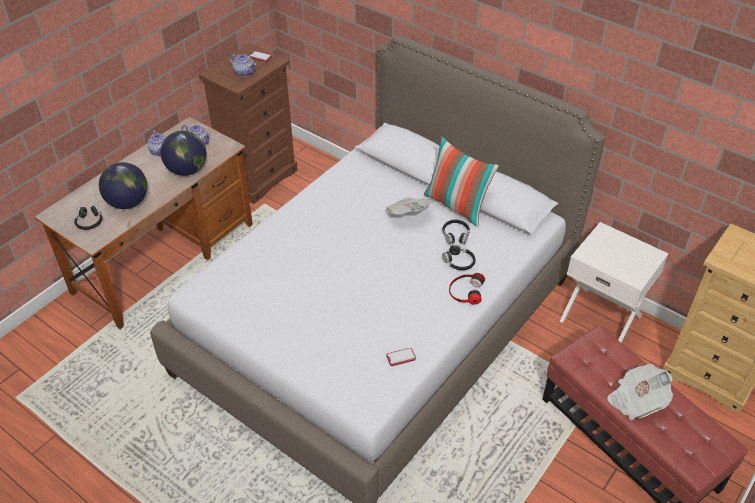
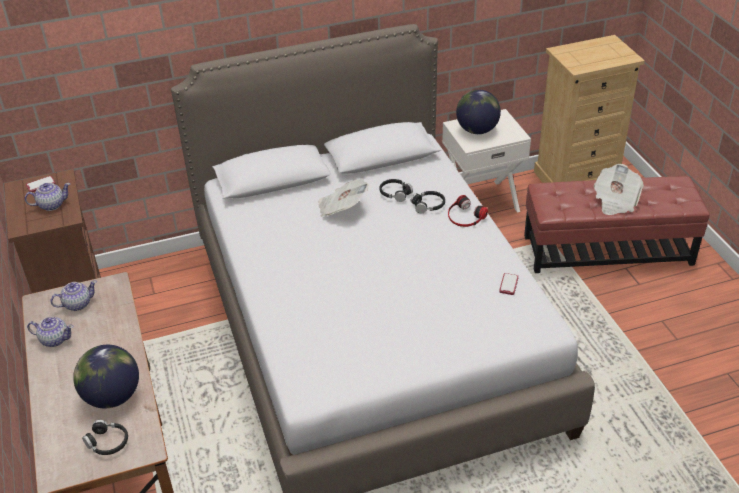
camera: 55 degrees left, 5 degrees down
(187, 170) = (114, 329): globe -> globe (477, 130)
(457, 206) = (360, 177): pillow -> none

